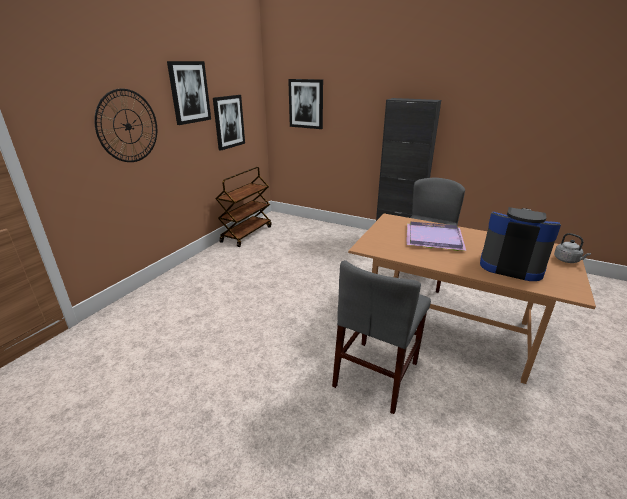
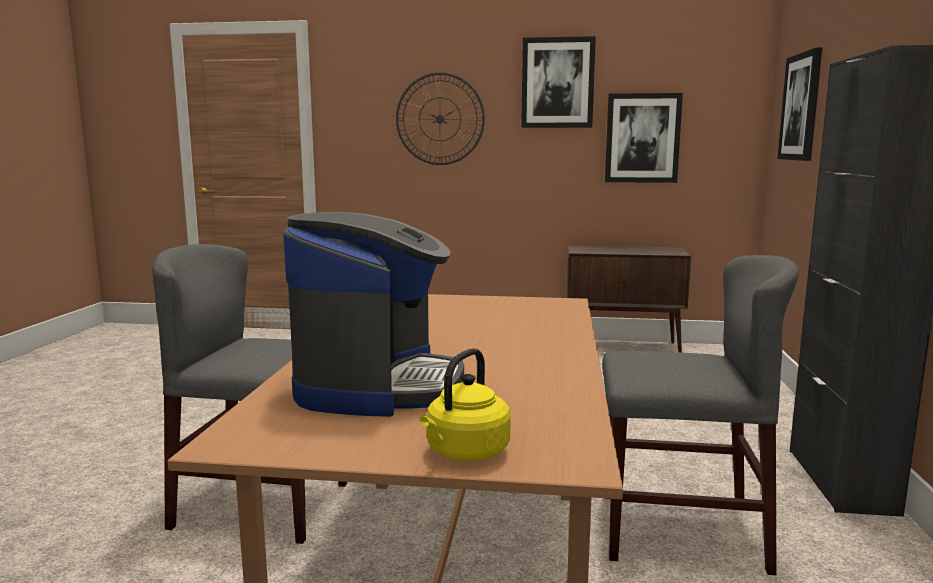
camera: 70 degrees right, 15 degrees down
(246, 234) = (623, 347): brown cart -> brown cabinet
(432, 237) = (486, 329): purple tray -> none
(567, 260) = (465, 453): grey kettle -> yellow kettle

